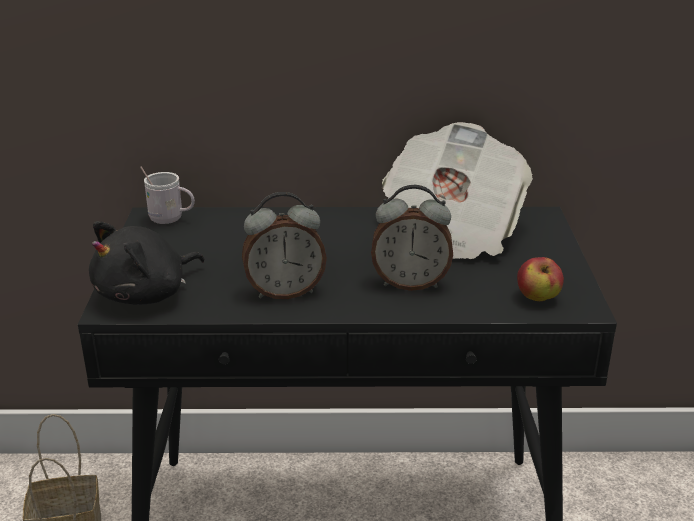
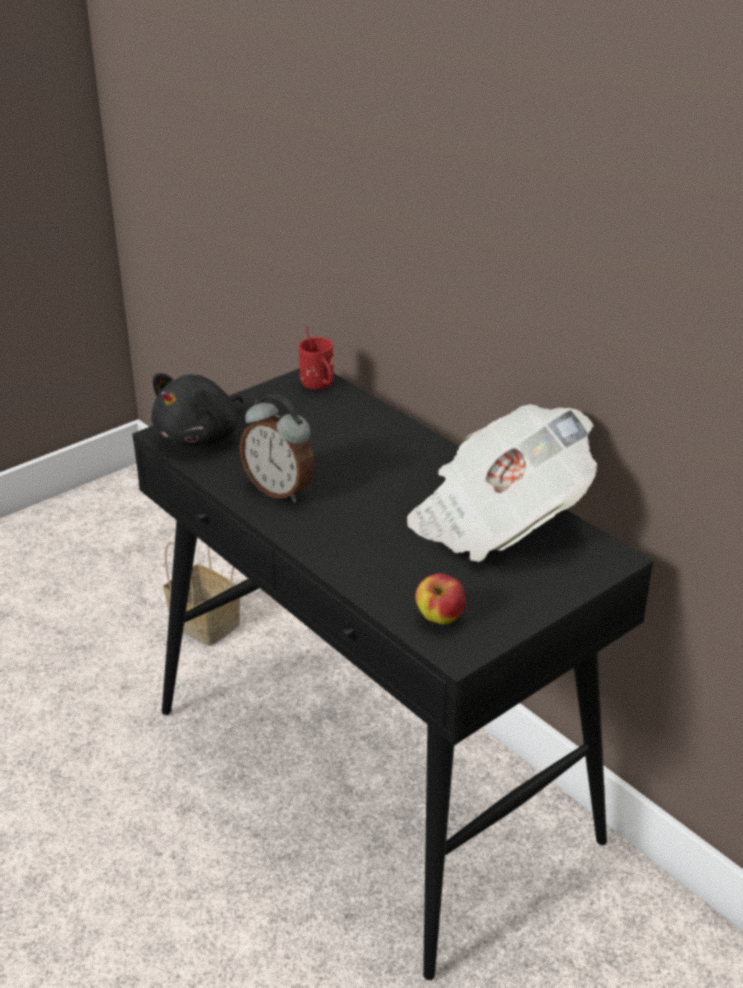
camera: 50 degrees right, 5 degrees up
(146, 294) = (200, 436): black plush toy -> black plush toy turned 60 degrees counterclockwise
(171, 219) = (319, 386): white mug -> red mug
(410, 283) = (373, 541): alarm clock -> none

